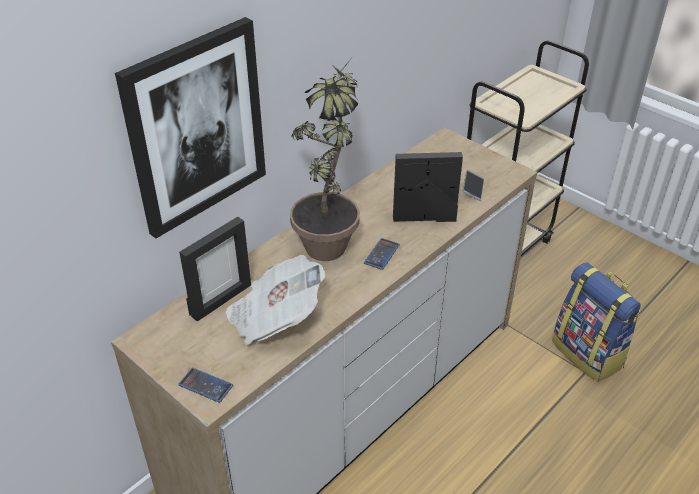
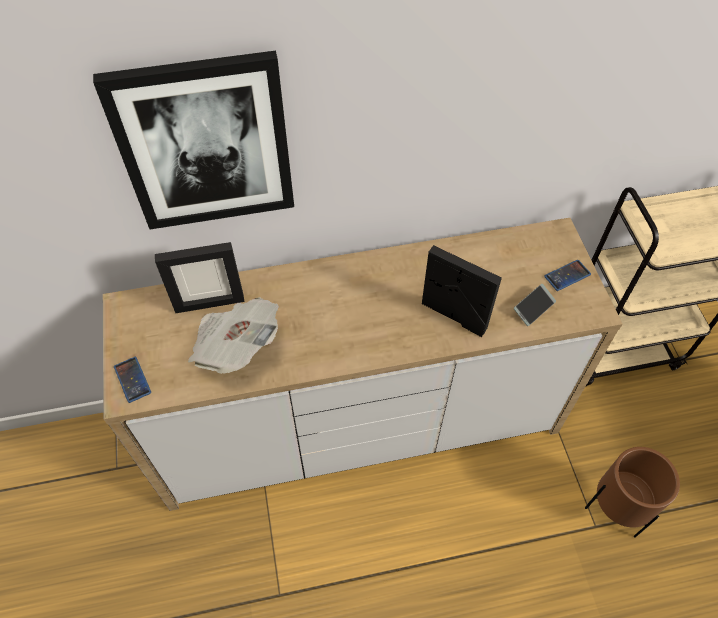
camera: 35 degrees right, 15 degrees up
(330, 238) = (350, 290): potted plant -> none
(381, 254) = (379, 334): phone -> phone (567, 275)
(588, 354) = (615, 510): backpack -> brown planter

